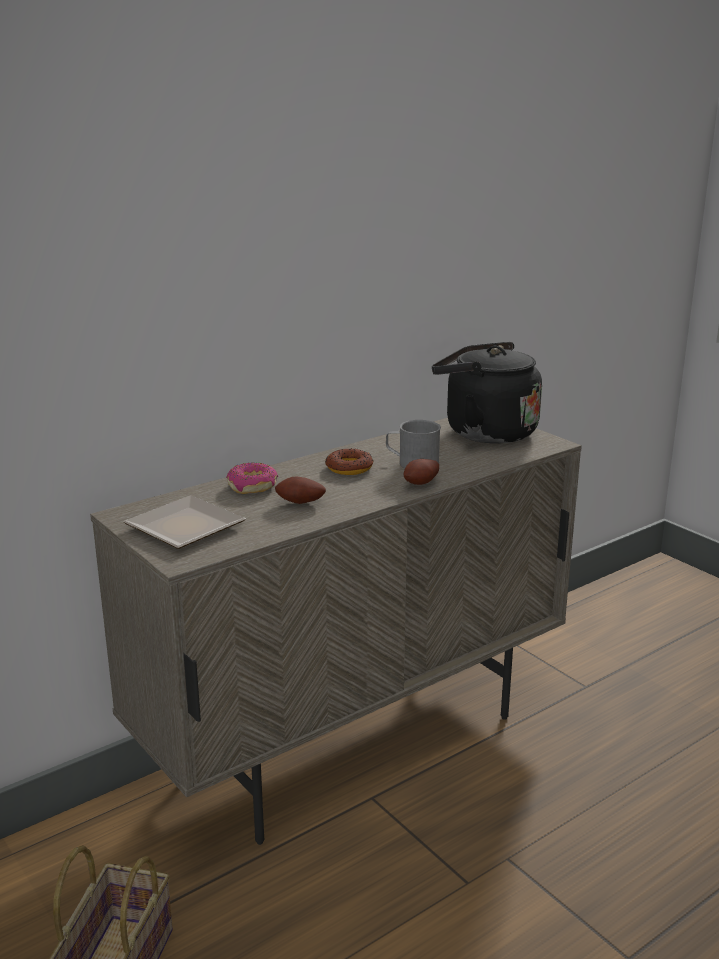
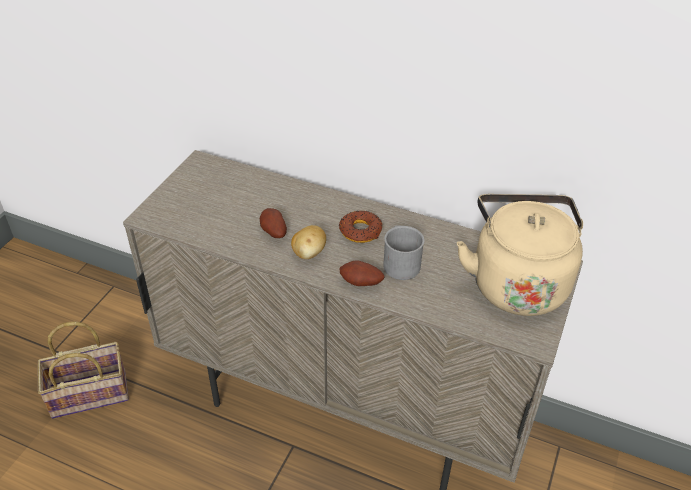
camera: 60 degrees right, 20 degrees up
(185, 525) = (200, 196): plate -> none
(252, 486) = (286, 197): donut -> none
(353, 495) = (309, 253): none -> potato
(484, 432) = (516, 282): black kettle -> beige kettle

